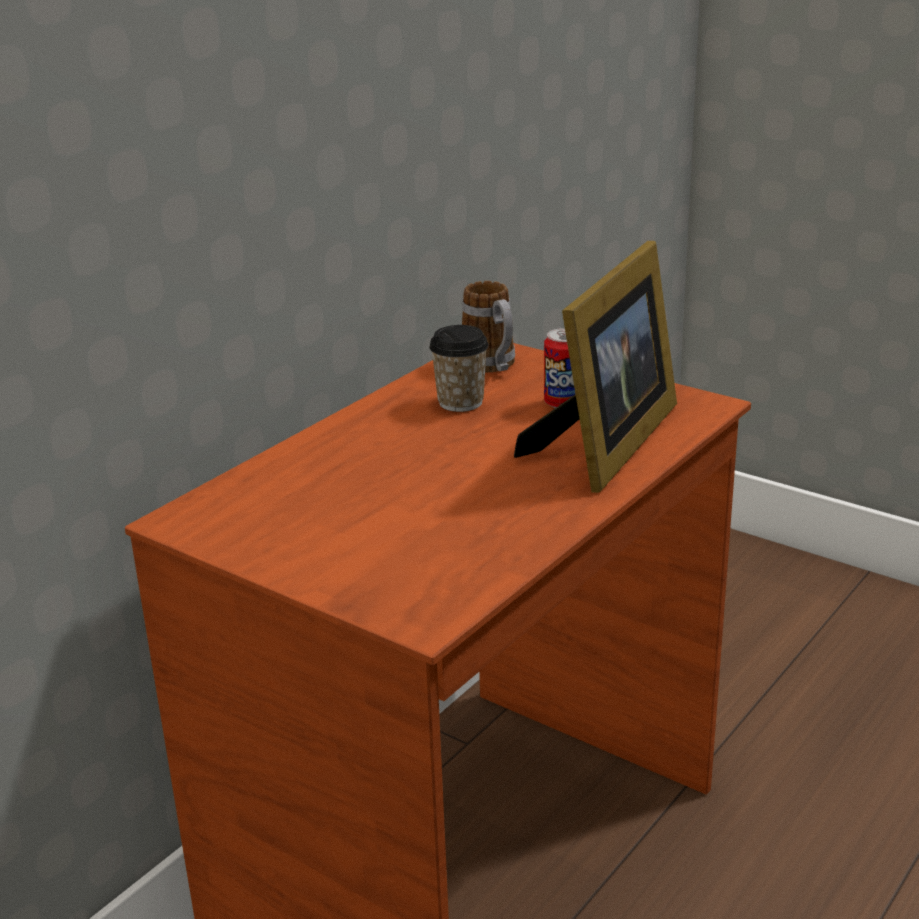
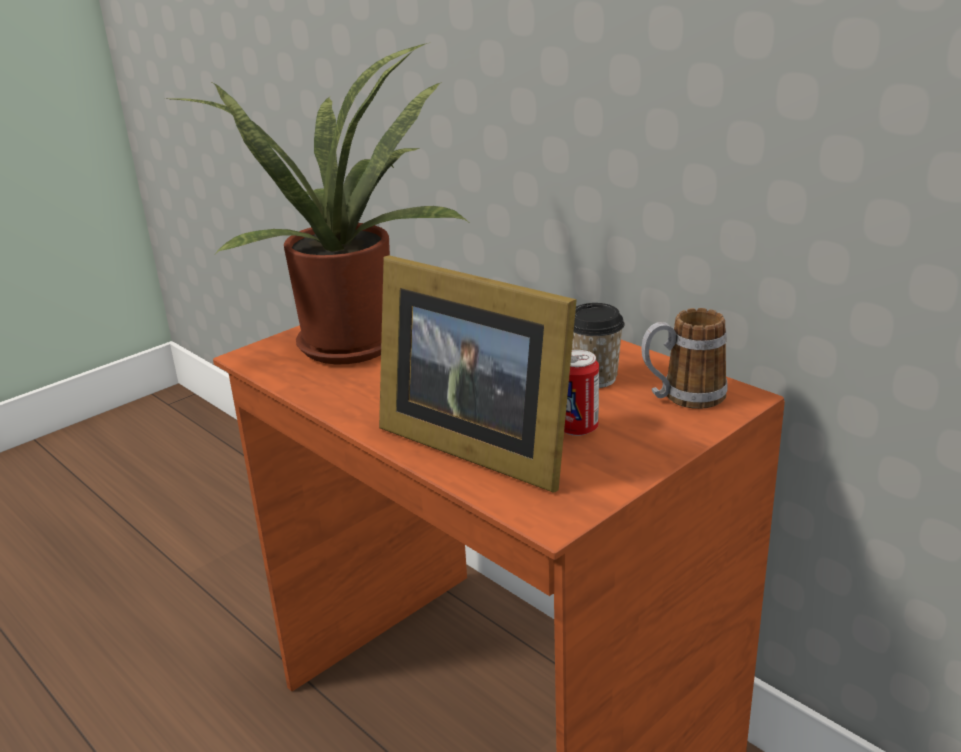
camera: 100 degrees right, 0 degrees up
(371, 549) = (352, 340): none -> potted plant

